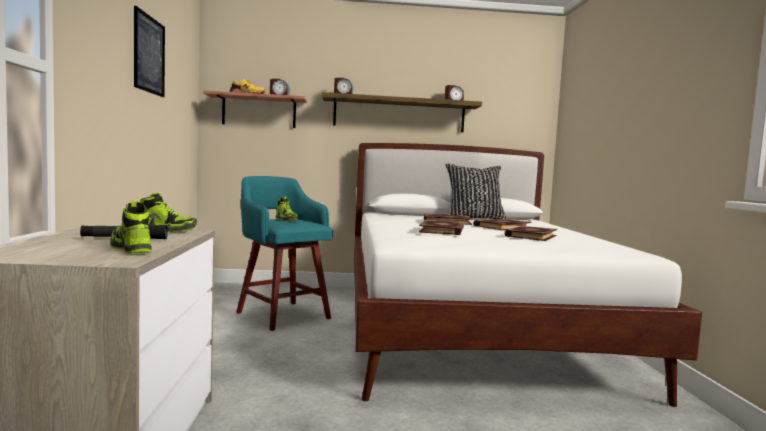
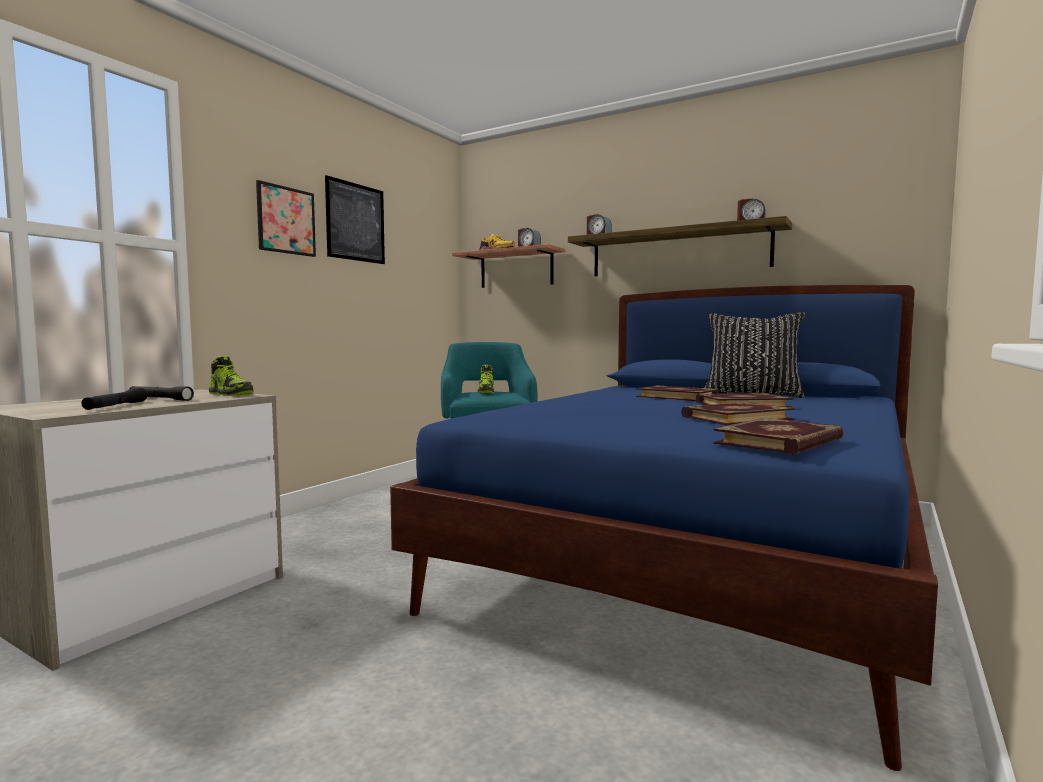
camera: 35 degrees right, 0 degrees up
(112, 48) = (286, 220): none -> picture
(130, 248) = (116, 406): shoe -> black flashlight
(443, 230) = (596, 405): book -> book (781, 441)
(471, 331) = (697, 561): white bed -> blue bed

